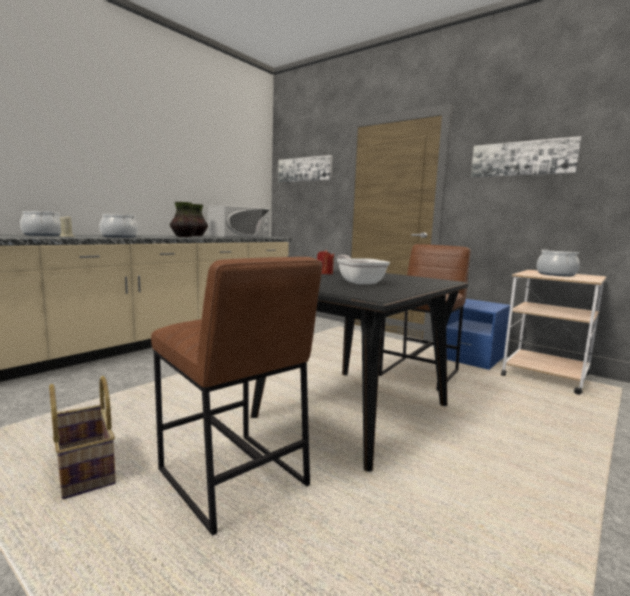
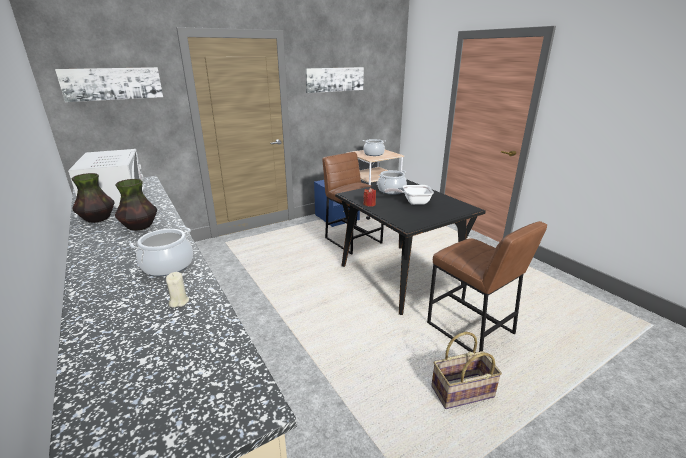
camera: 70 degrees left, 15 degrees up
(43, 235) = (113, 330): cooking pot -> cooking pot (391, 191)
(233, 479) = (471, 329): brown chair -> brown chair turned 75 degrees clockwise

